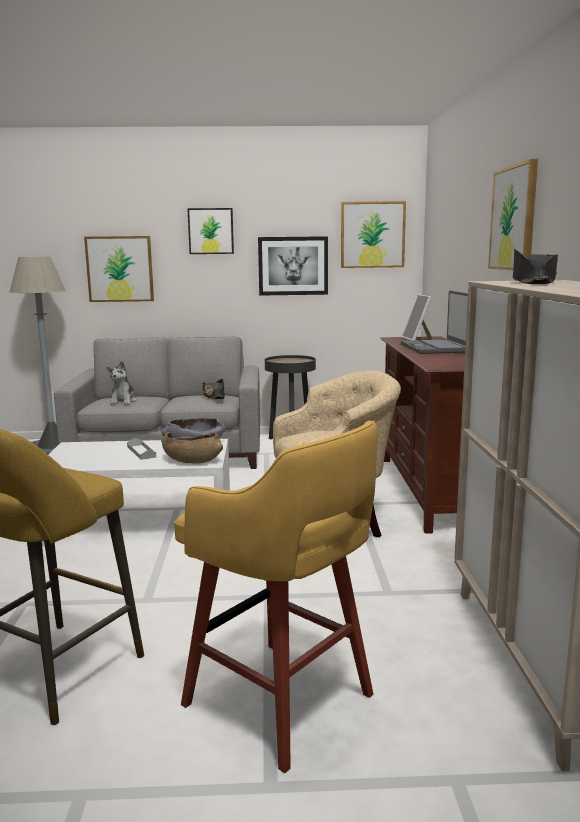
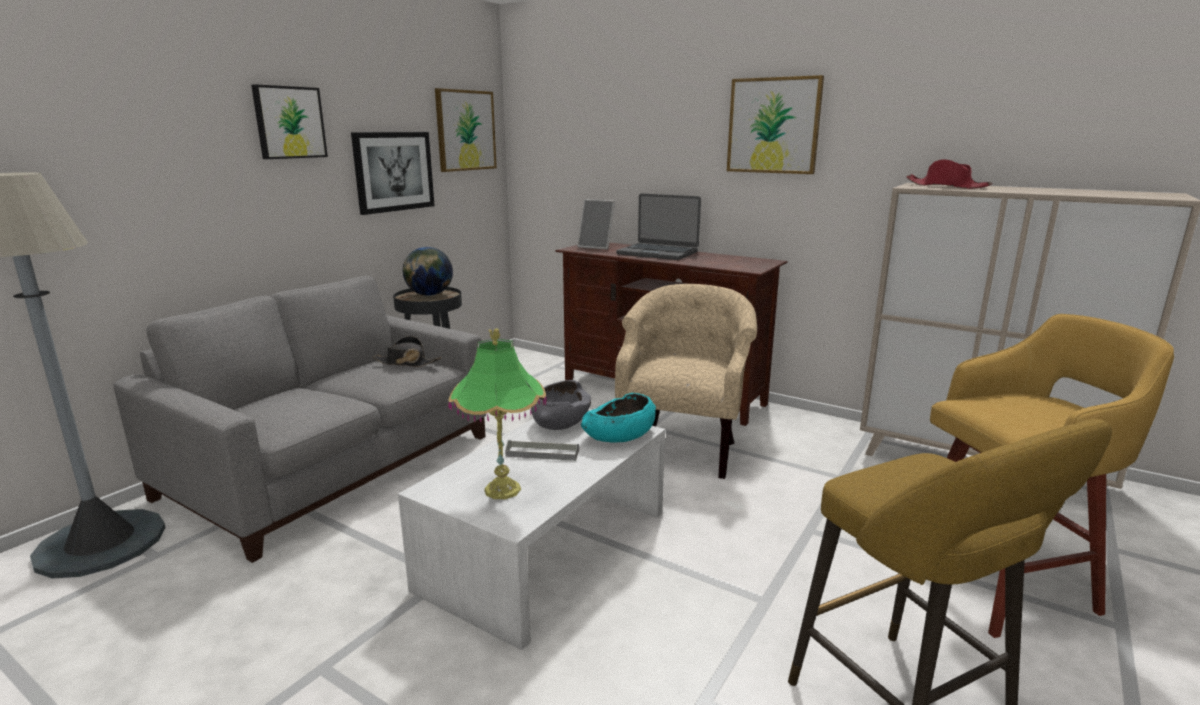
camera: 55 degrees left, 5 degrees up
(84, 456) = (503, 490): none -> table lamp
(120, 269) = (146, 189): picture -> none
(123, 401) = (307, 408): plush toy -> none
(191, 460) = (619, 436): brown bowl -> turquoise bowl
(294, 361) = (429, 295): none -> globe
(533, 282) = (947, 186): black hat -> red hat

